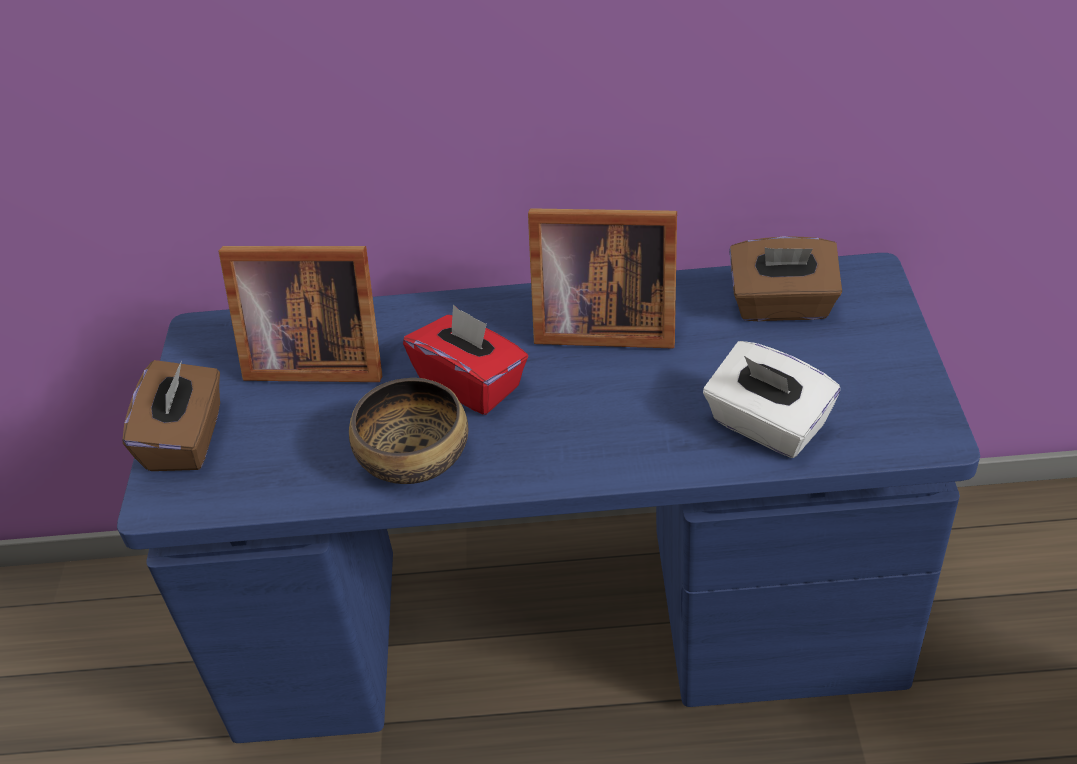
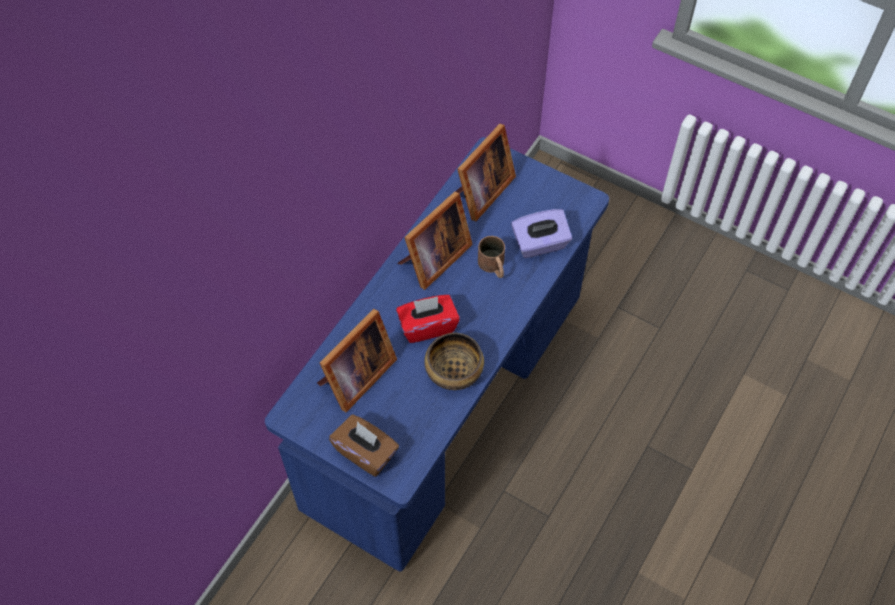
camera: 60 degrees left, 15 degrees up
(659, 395) = (493, 266): none -> brown mug
(767, 425) = (540, 244): white tissue box -> purple tissue box
(782, 306) = (479, 193): brown tissue box -> picture frame

